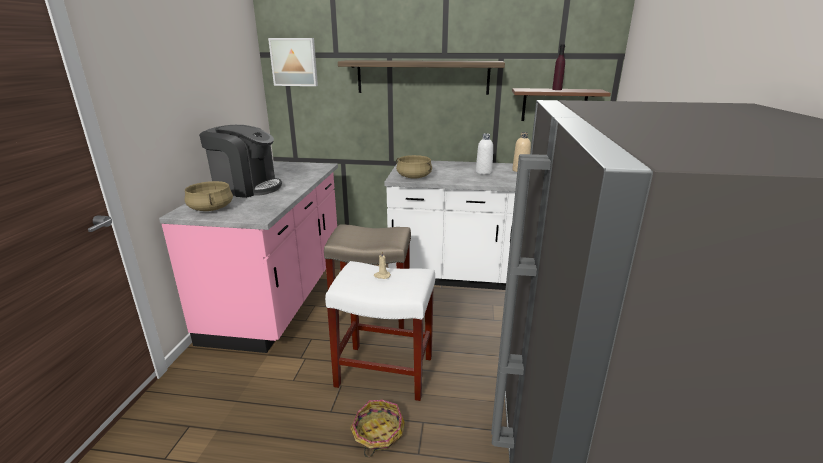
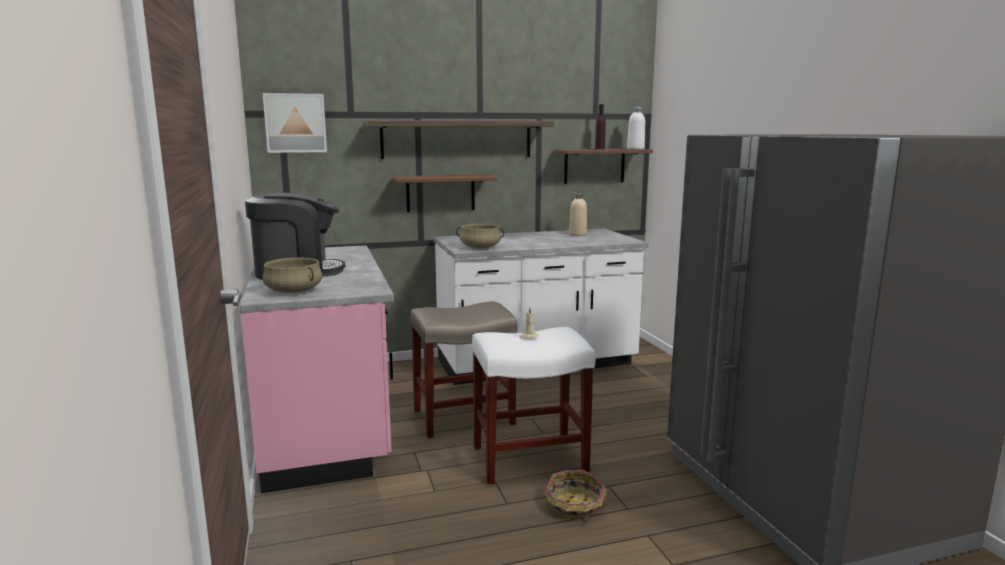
camera: 25 degrees left, 10 degrees down
(407, 123) = (440, 193): none -> brown shelf
(483, 172) = (545, 238): white bottle -> white bottle (635, 149)

